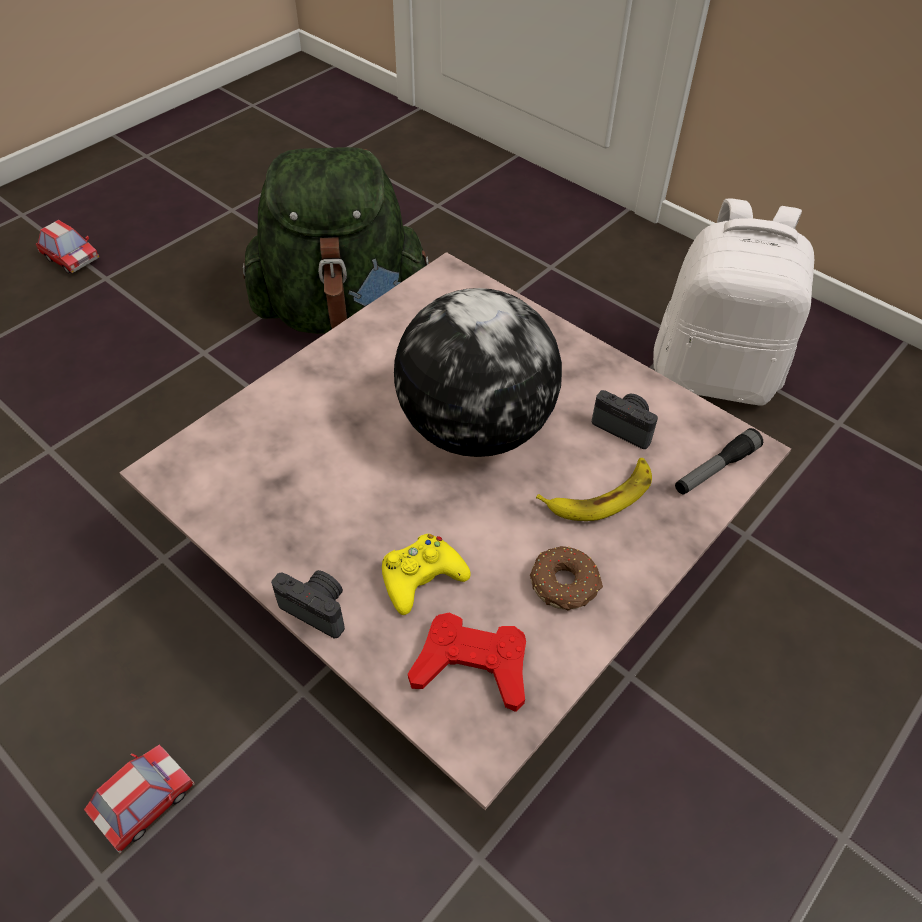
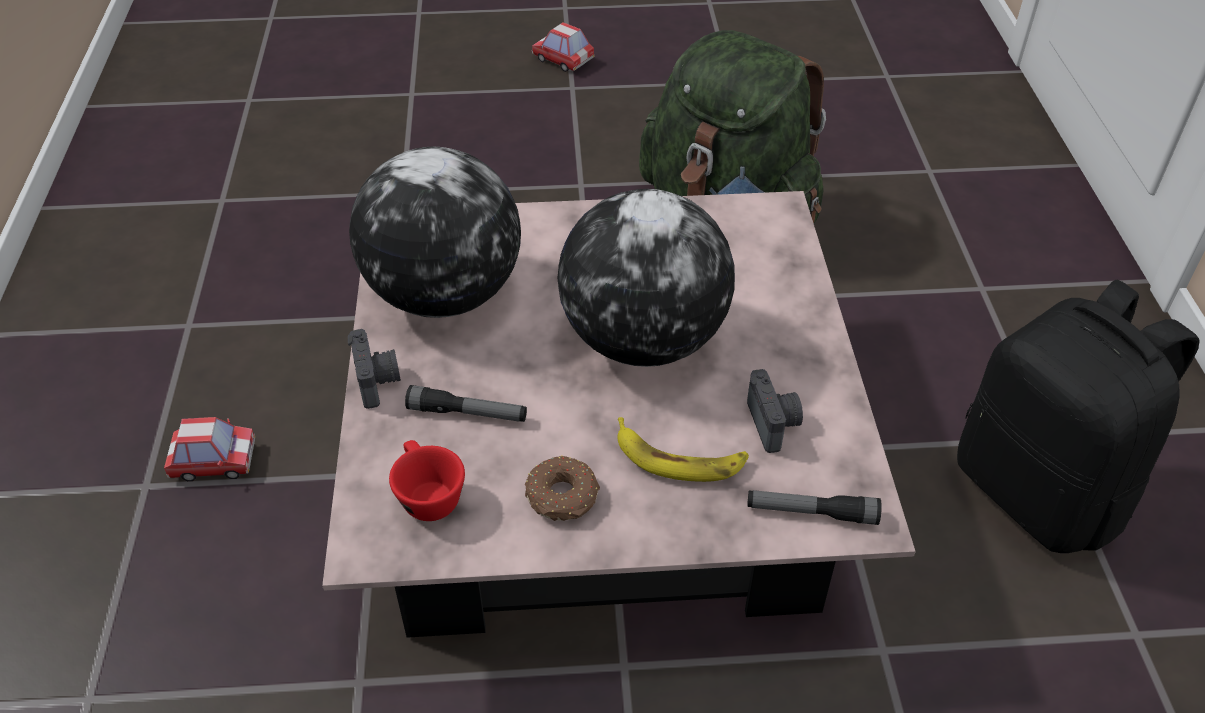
camera: 45 degrees right, 5 degrees down
(71, 259) = (563, 60): toy car -> toy car turned 135 degrees clockwise
(282, 499) = (443, 295): none -> globe
(421, 578) = (467, 413): yellow game controller -> flashlight
(472, 665) = (426, 495): red game controller -> red cup
(715, 374) = (1041, 492): white backpack -> black backpack

